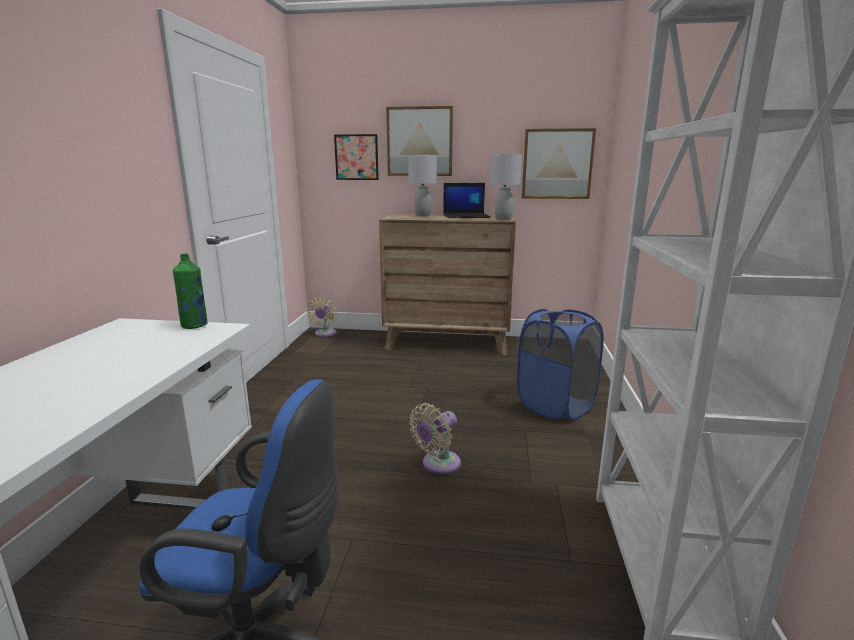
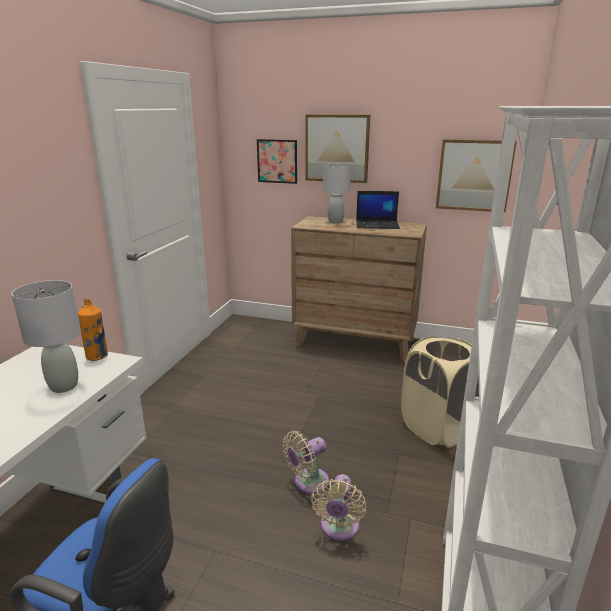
camera: 10 degrees right, 5 degrees up
(194, 326) = (97, 356): green bottle -> orange bottle
(325, 334) = (244, 323): beige fan -> beige fan (339, 528)
(503, 219) = (411, 233): grey table lamp -> grey table lamp (63, 386)
(555, 406) = (437, 428): blue laundry basket -> beige laundry basket

